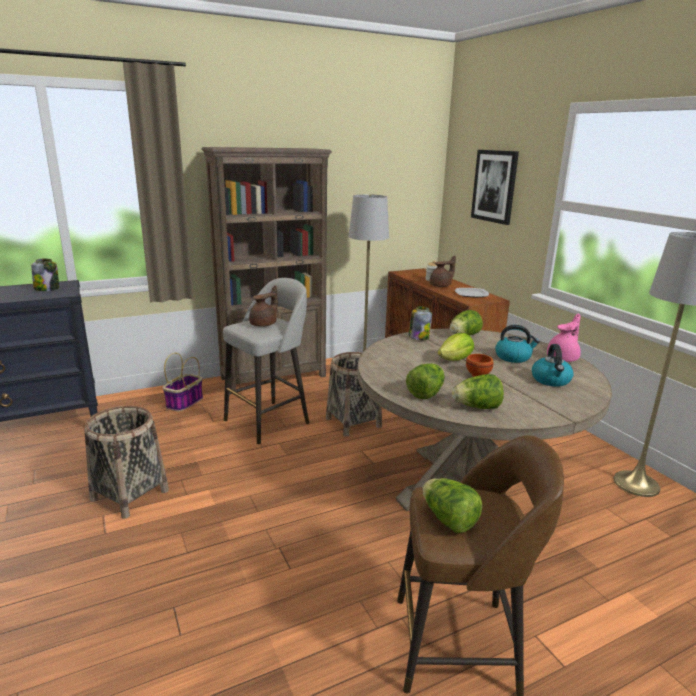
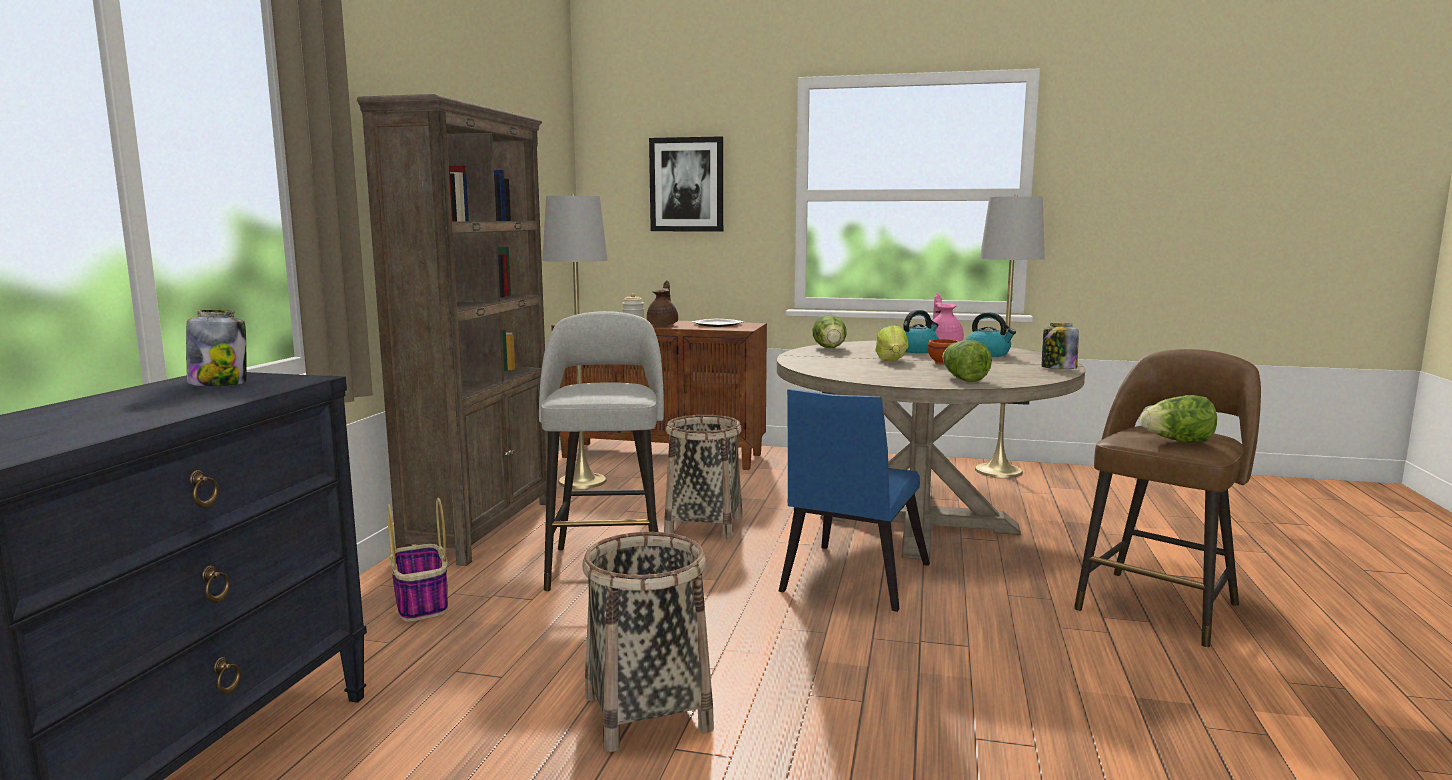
camera: 50 degrees left, 10 degrees down
(264, 324) = (602, 388): brown teapot -> none
(335, 494) = (850, 581): none -> blue chair
(418, 337) = (804, 357): jar -> jar (1058, 368)
(477, 407) = (1018, 375): lettuce -> none

